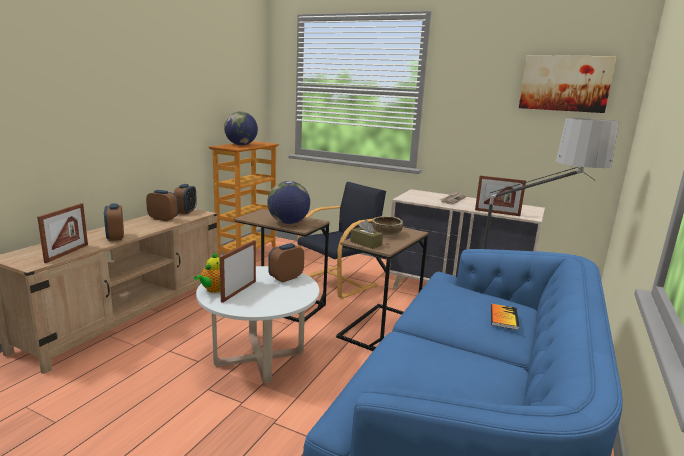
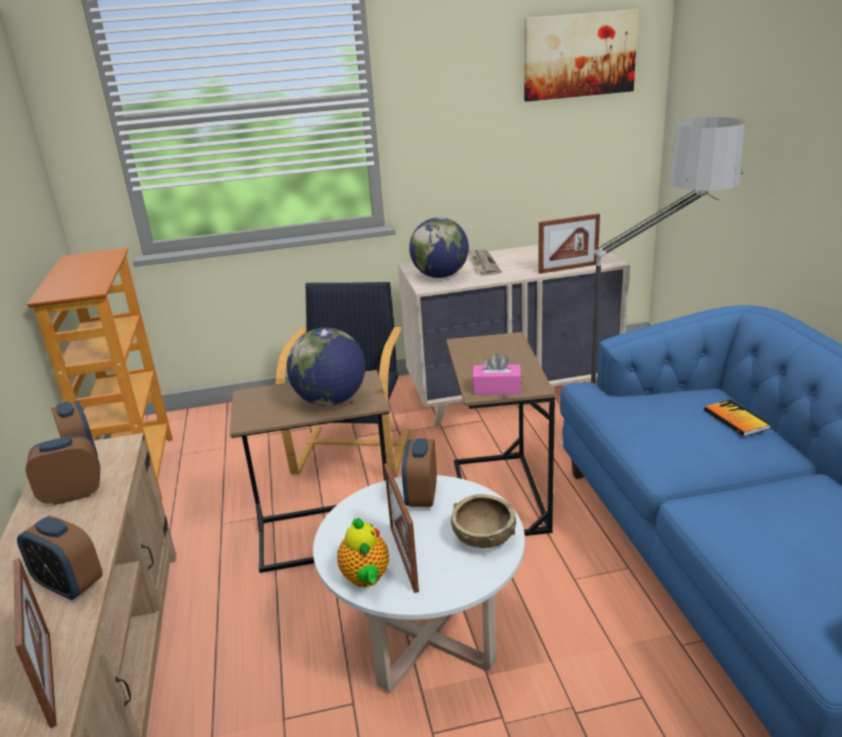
camera: 35 degrees left, 10 degrees up
(241, 145) = (75, 276): globe -> globe (440, 276)
(366, 243) = (497, 388): brown tissue box -> pink tissue box
(386, 233) = (486, 358): brown bowl -> brown bowl (483, 537)

